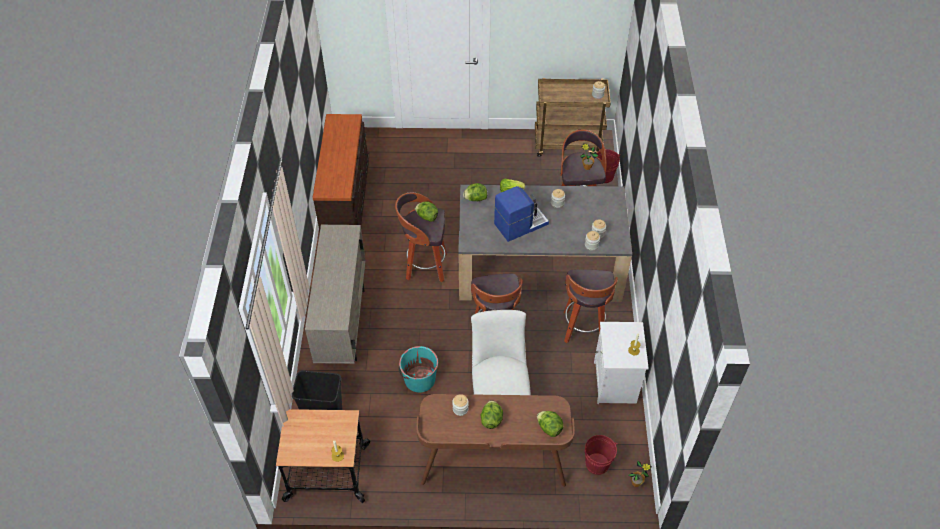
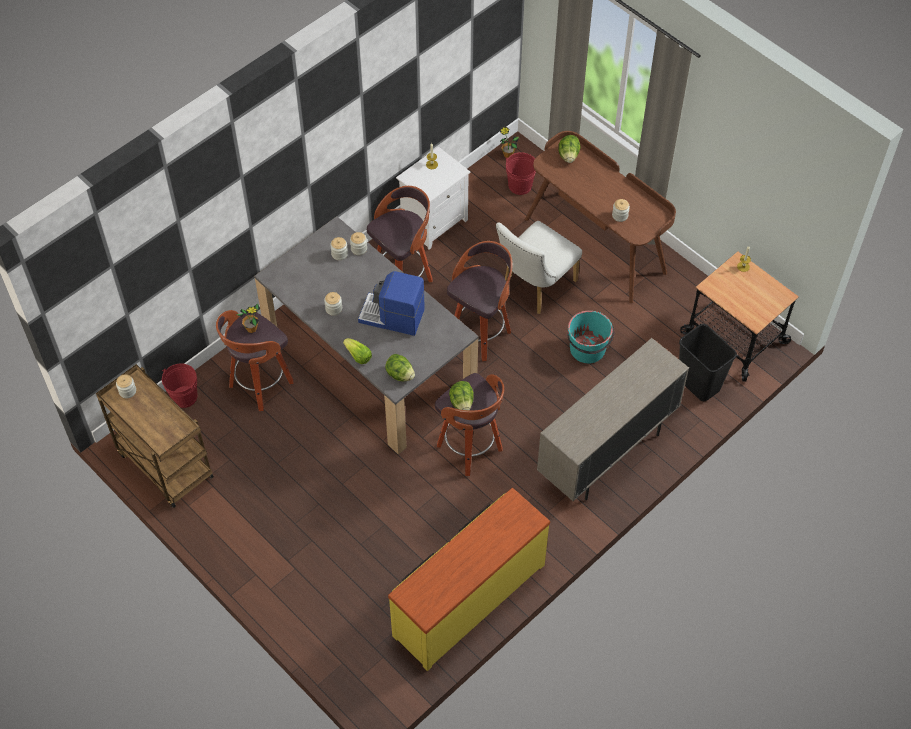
camera: 135 degrees left, 5 degrees up
(346, 200) = (467, 598): brown dresser -> yellow dresser
(491, 419) = (604, 192): lettuce -> none

